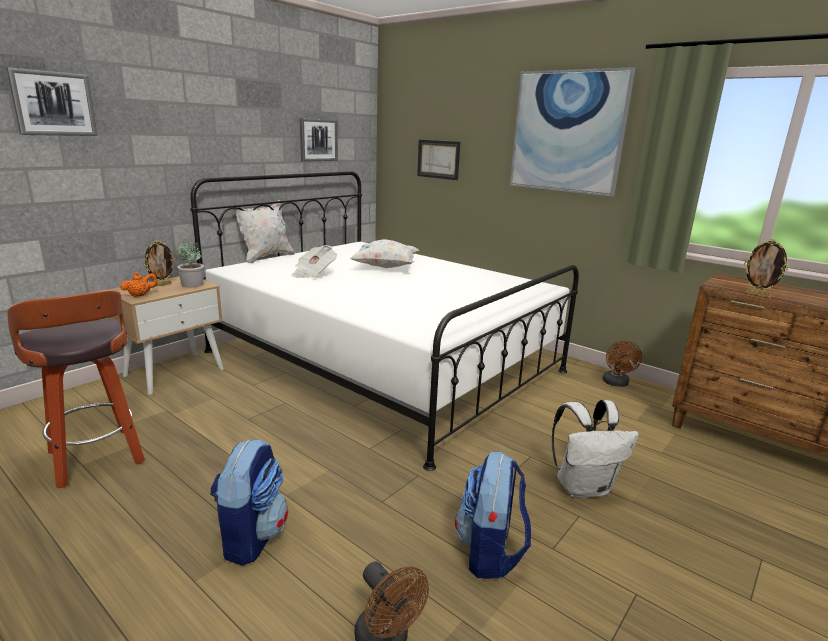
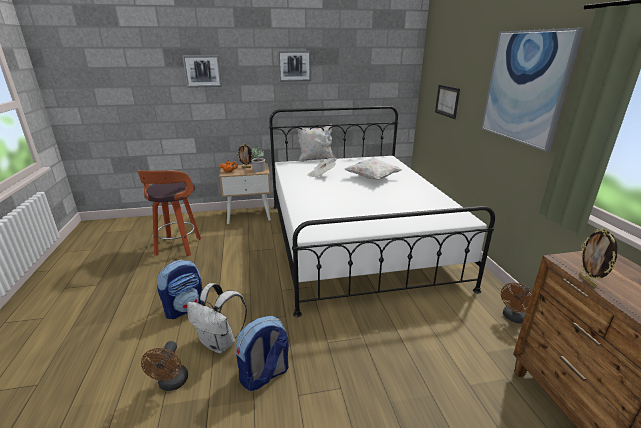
camera: 40 degrees right, 5 degrees up
(318, 140) = (365, 84): picture -> picture (294, 66)
(583, 487) = (370, 373): white backpack -> white backpack (220, 343)

